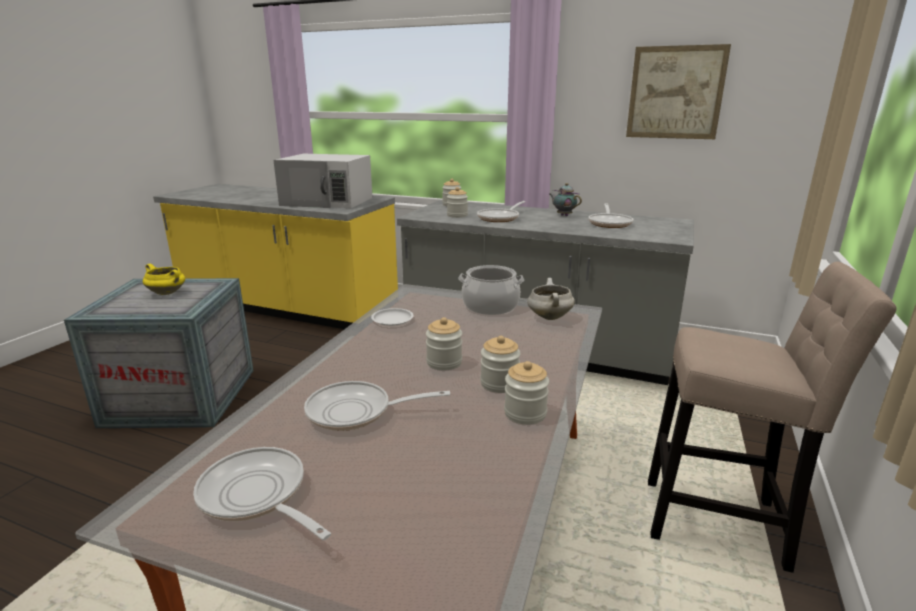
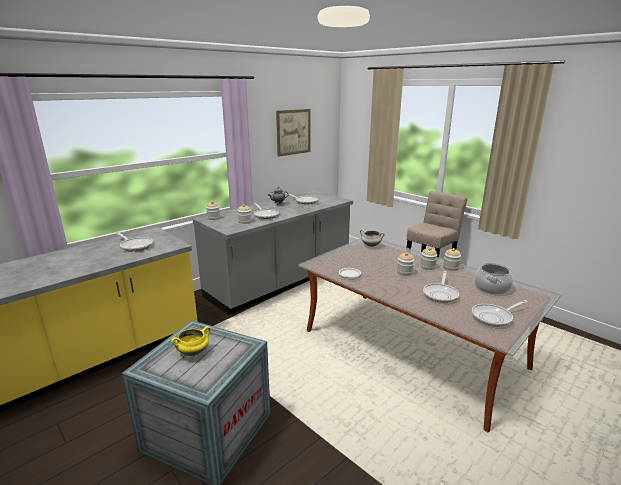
camera: 65 degrees left, 0 degrees up
(328, 201) = (135, 246): white microwave -> frying pan
(490, 306) = (349, 252): cooking pot -> cooking pot (492, 288)

